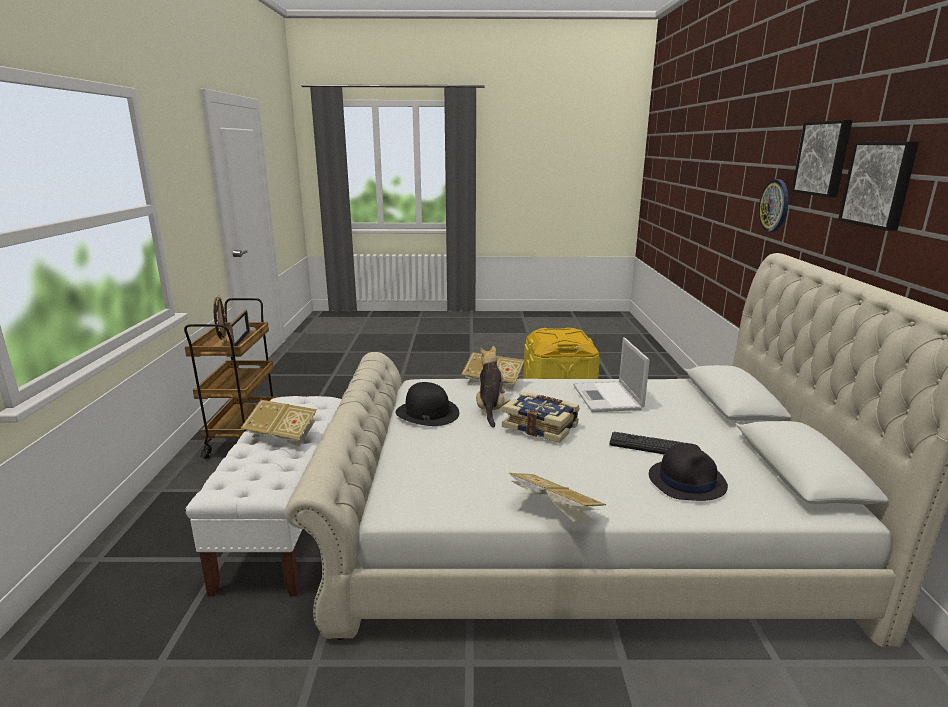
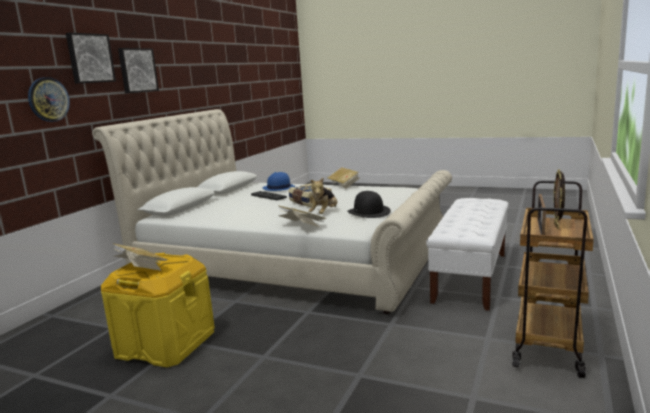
camera: 155 degrees left, 5 degrees down
(282, 436) = (468, 215): book -> book (140, 268)
(608, 398) = (243, 212): laptop -> none
(687, 481) = (278, 188): black hat -> blue hat

